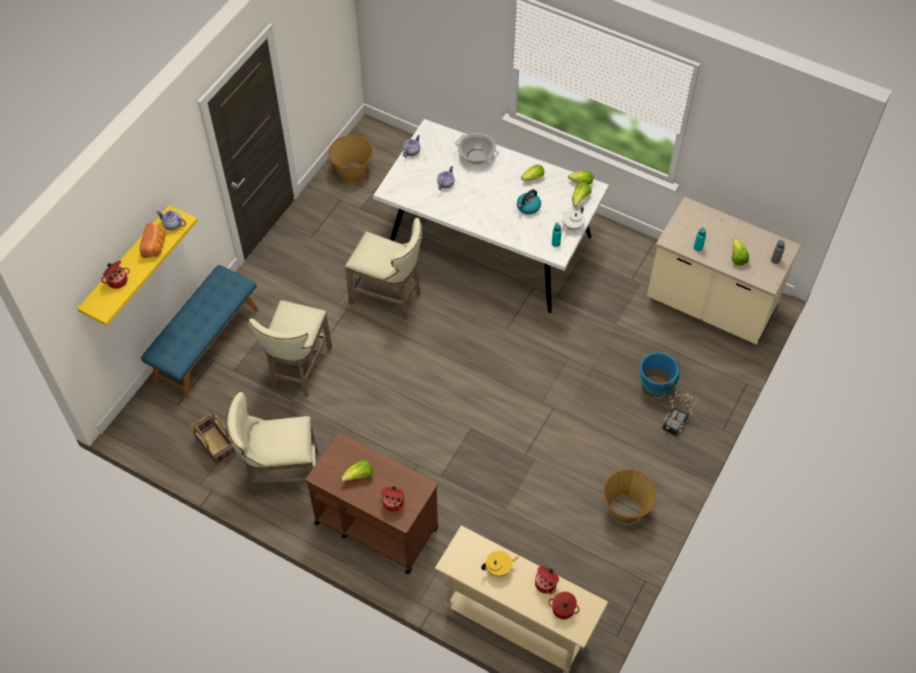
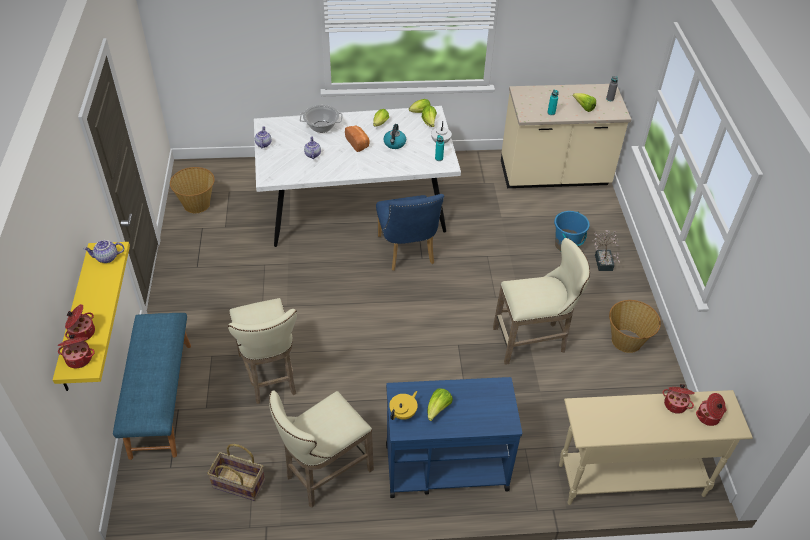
camera: 35 degrees left, 10 degrees down
(155, 246) = (102, 283): bread -> bread (358, 143)
(375, 525) = (445, 466): brown cart -> blue cart
(389, 298) = (306, 281): beige stool -> beige stool (533, 341)
(393, 502) = (488, 414): cooking pot -> cooking pot (79, 358)
(497, 316) = (407, 253): none -> blue chair
(499, 568) = (628, 415): yellow teapot -> yellow teapot (403, 413)

